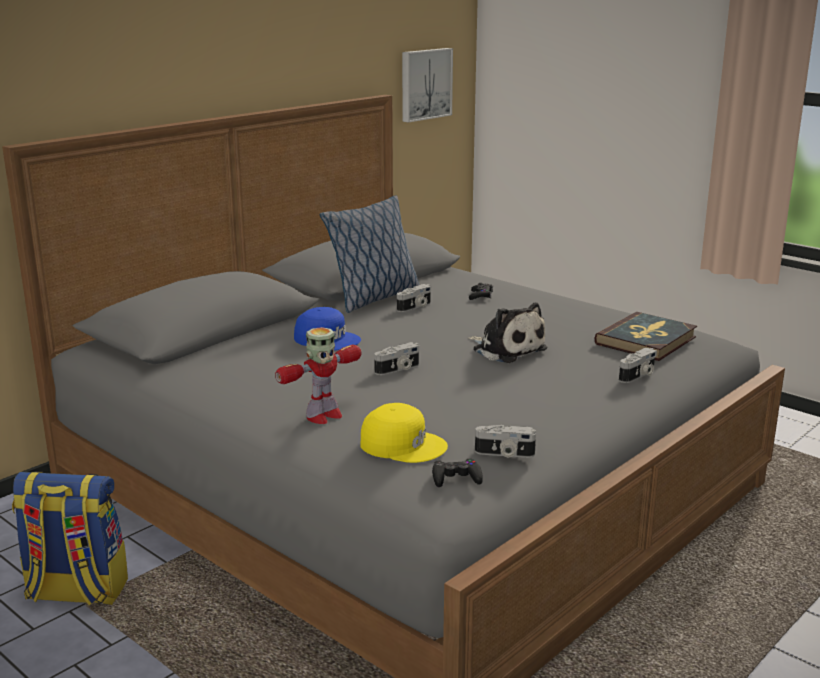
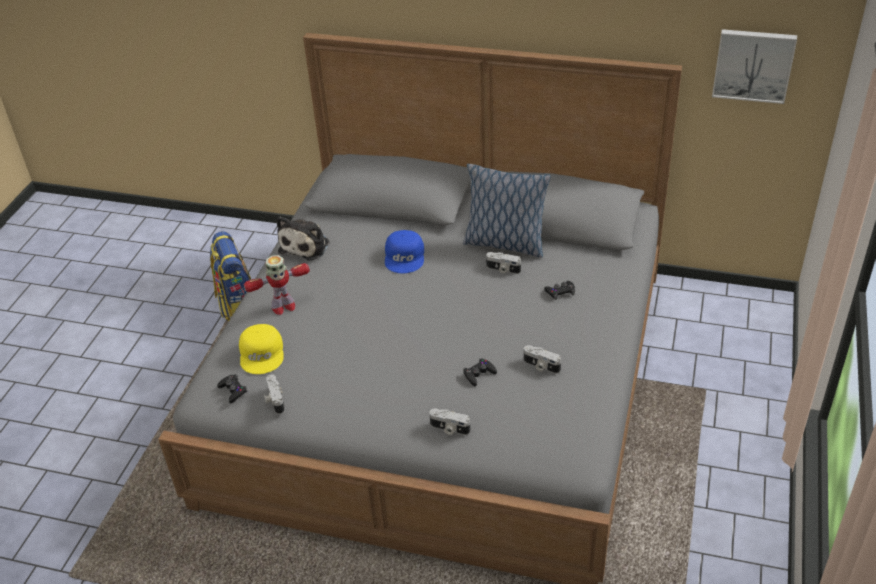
camera: 65 degrees right, 20 degrees up
(323, 416) = (283, 307): toy robot -> toy robot turned 45 degrees counterclockwise
(398, 369) = (374, 308): camera -> camera (541, 366)
(506, 349) = (450, 345): plush toy -> plush toy (306, 245)
(567, 347) = (479, 374): none -> black game controller
(646, 340) = (529, 414): book -> none

